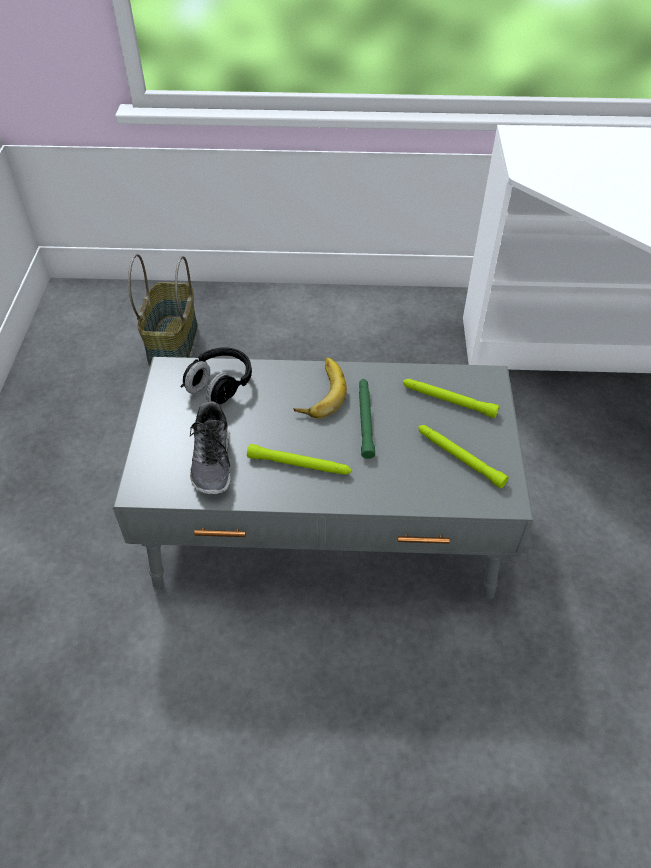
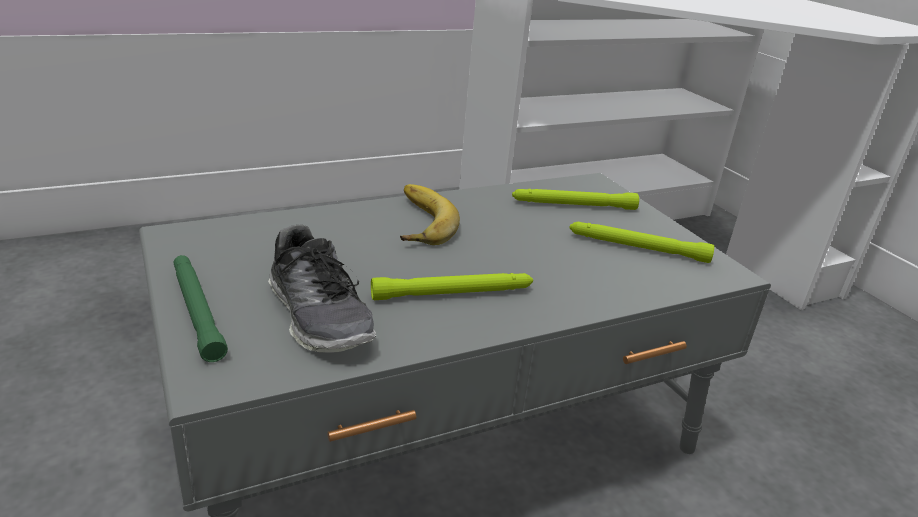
camera: 30 degrees left, 20 degrees down
(172, 342) = (108, 289): basket -> none
(220, 385) = (271, 238): black headphones -> none
(365, 420) = (497, 236): green flashlight -> green flashlight (196, 310)

